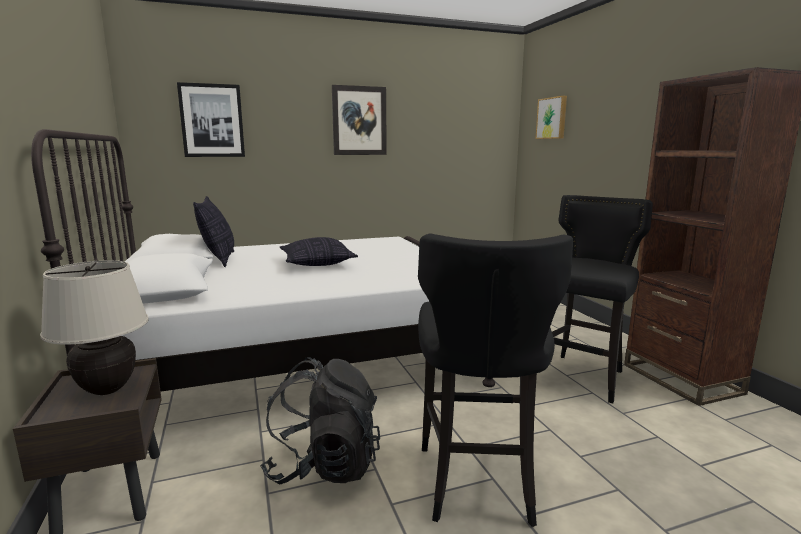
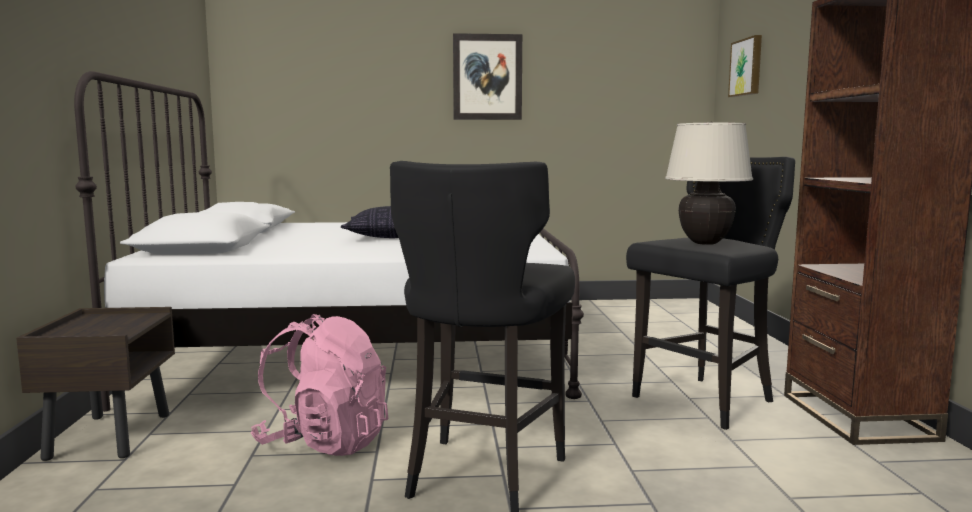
camera: 15 degrees right, 5 degrees down
(107, 389) = (112, 324): beige table lamp -> beige table lamp (704, 243)
(212, 120) = (310, 79): picture -> none
(219, 260) = (286, 230): pillow -> none
(324, 466) = (324, 442): black backpack -> pink backpack

